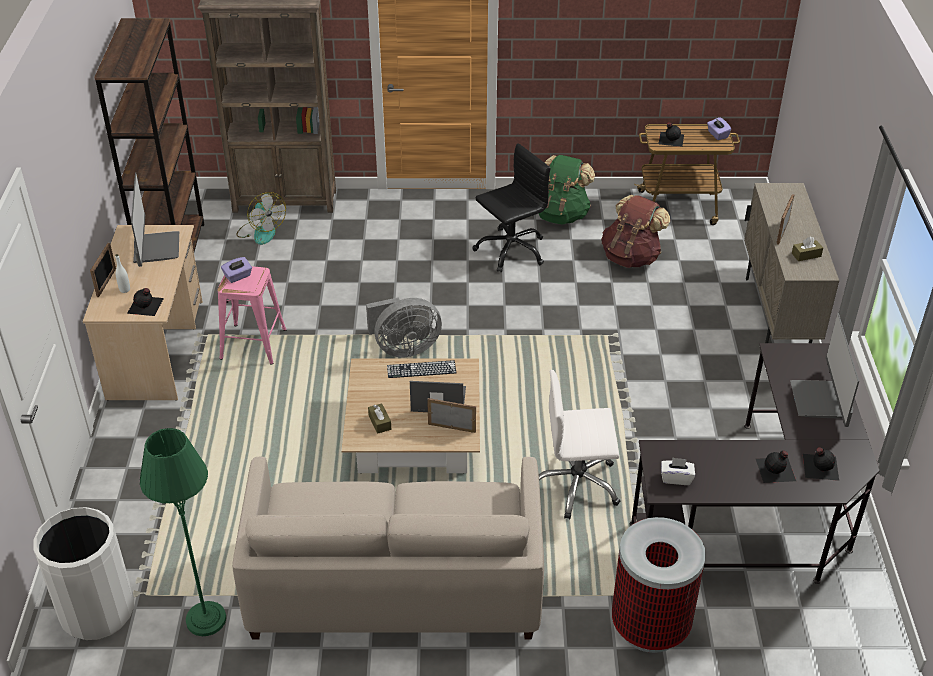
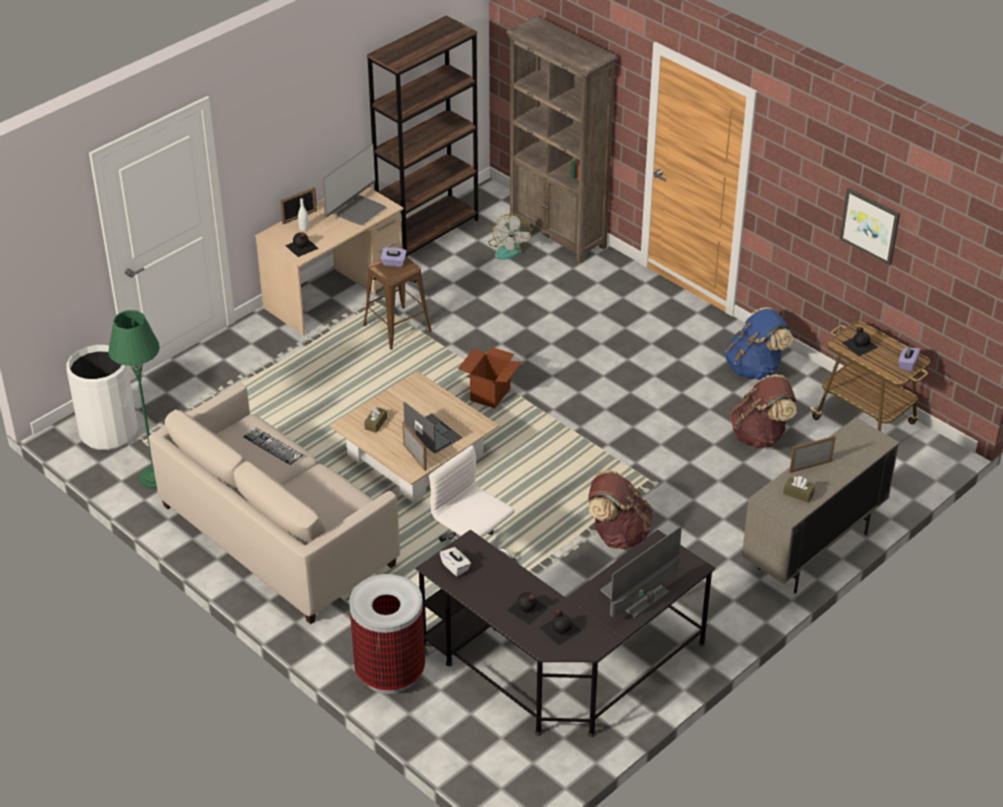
camera: 45 degrees right, 0 degrees up
(254, 344) = (397, 328): pink stool -> brown stool
(404, 348) = (490, 394): grey fan -> cardboard box
(421, 369) = (450, 407): keyboard -> keyboard (272, 446)
(511, 250) = (672, 372): black office chair -> none
(561, 215) = (755, 368): green backpack -> blue backpack
(643, 30) = (870, 225): none -> picture
(646, 389) = (618, 534): none -> brown backpack

